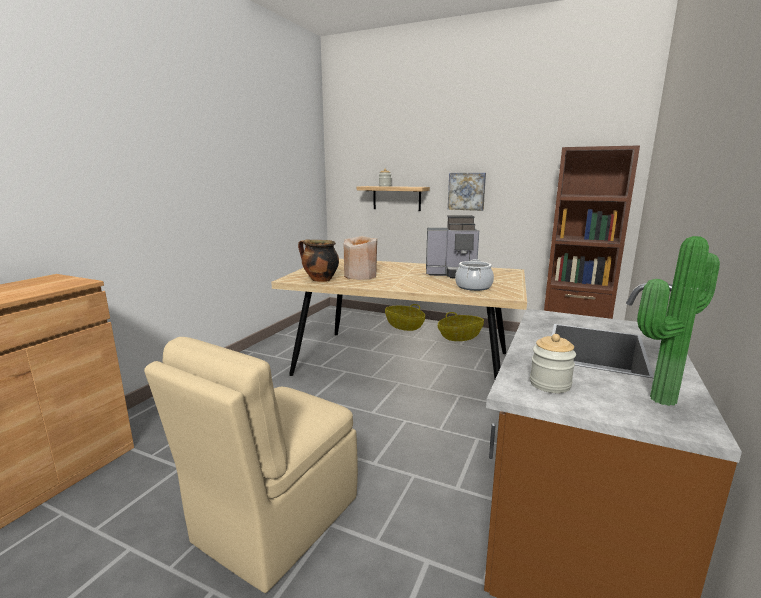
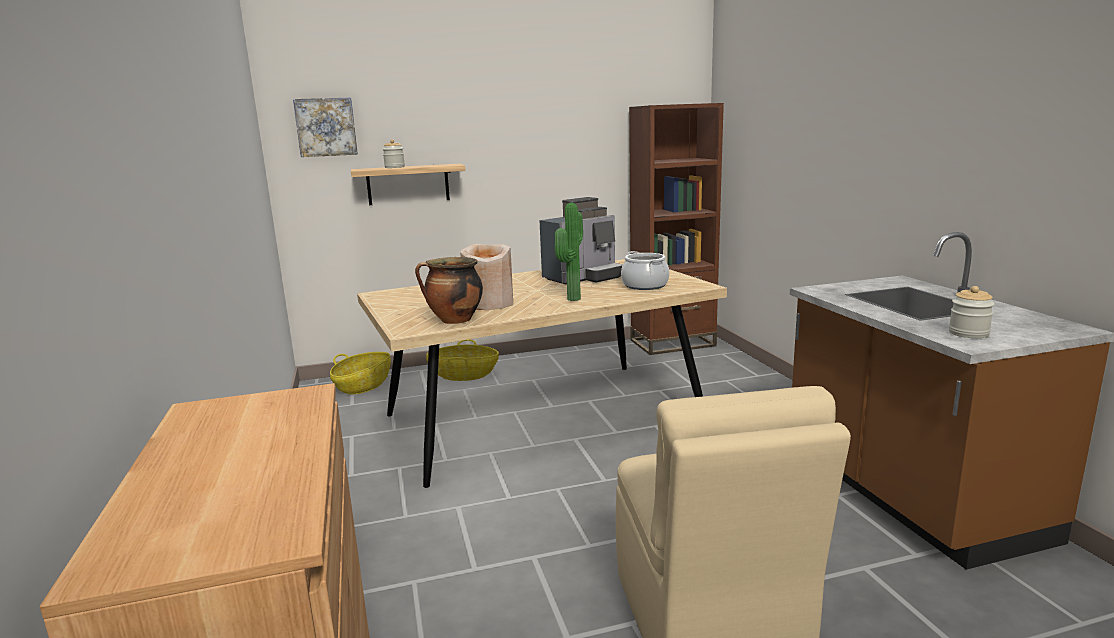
camera: 40 degrees left, 0 degrees up
(460, 336) = (551, 366): basket -> basket (363, 385)
(466, 191) = (514, 166): picture -> picture (326, 127)
(658, 398) = (1024, 320): potted plant -> potted plant (571, 299)

